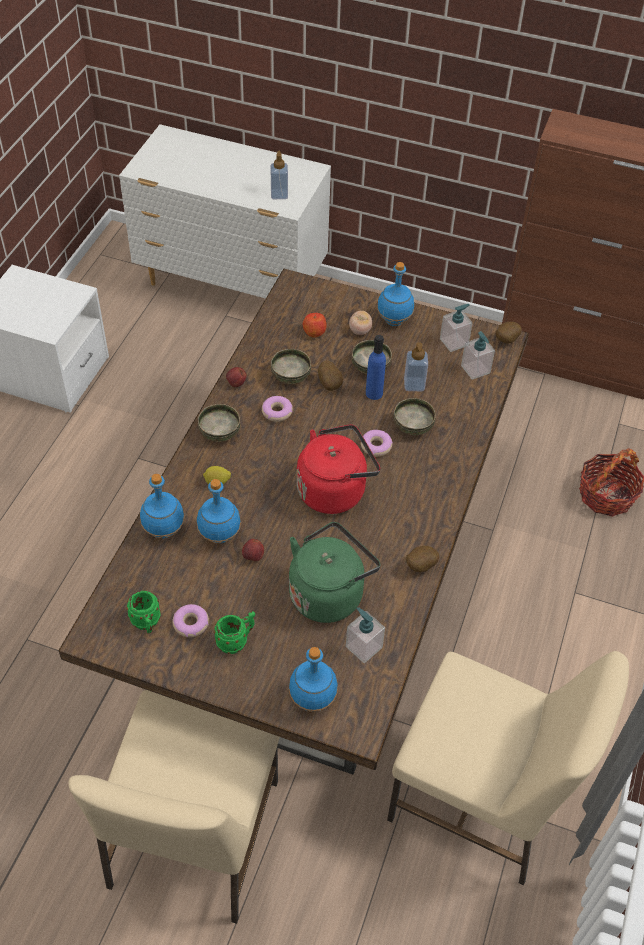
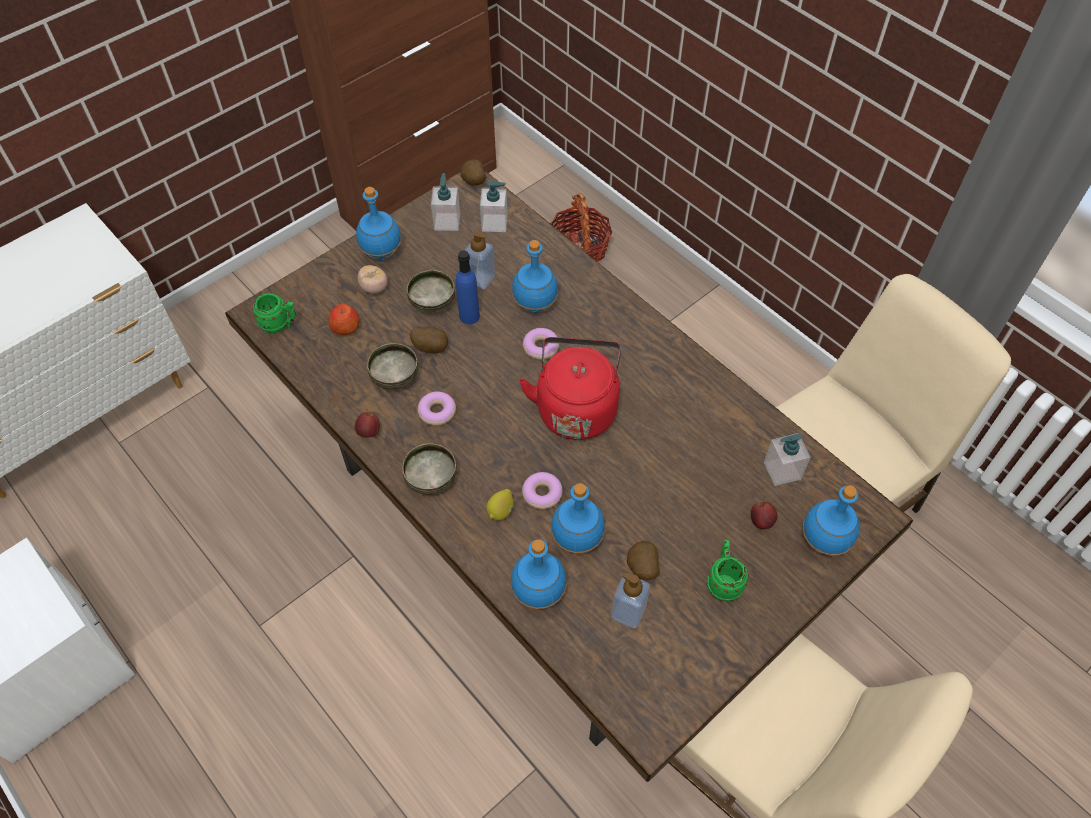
camera: 60 degrees left, 5 degrees up
(147, 624) = (659, 663): green mug -> green mug (280, 325)
(191, 624) = (680, 617): donut -> donut (542, 493)
(253, 557) = (622, 519): apple -> apple (762, 521)
(279, 194) = (88, 268): soap dispenser -> soap dispenser (628, 612)
(329, 593) = (703, 471): green kettle -> none
(412, 426) = (534, 306): bowl -> blue bottle
(420, 566) = (709, 381): potato -> potato (641, 568)

